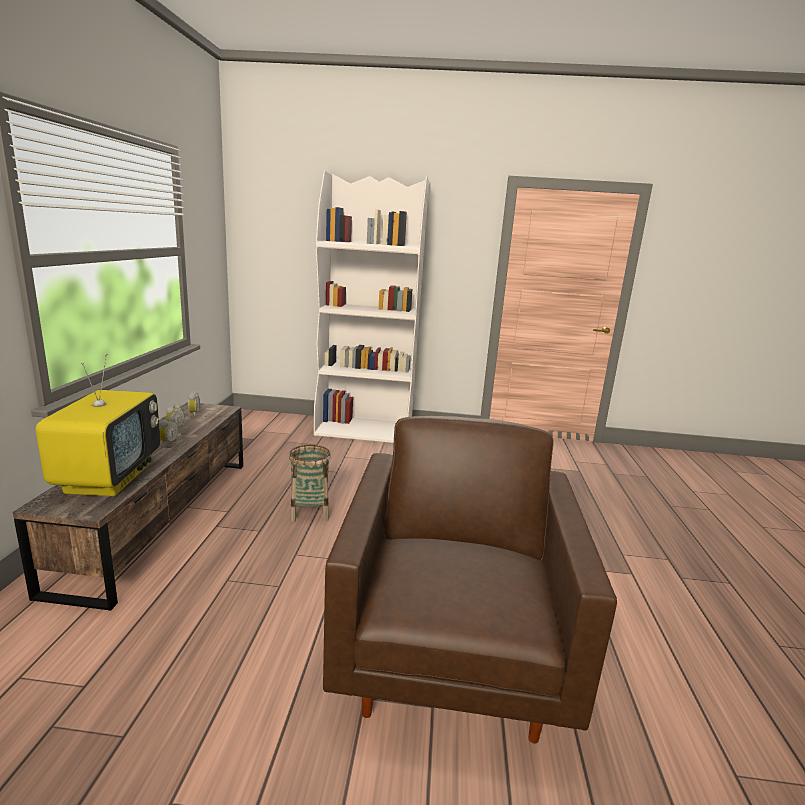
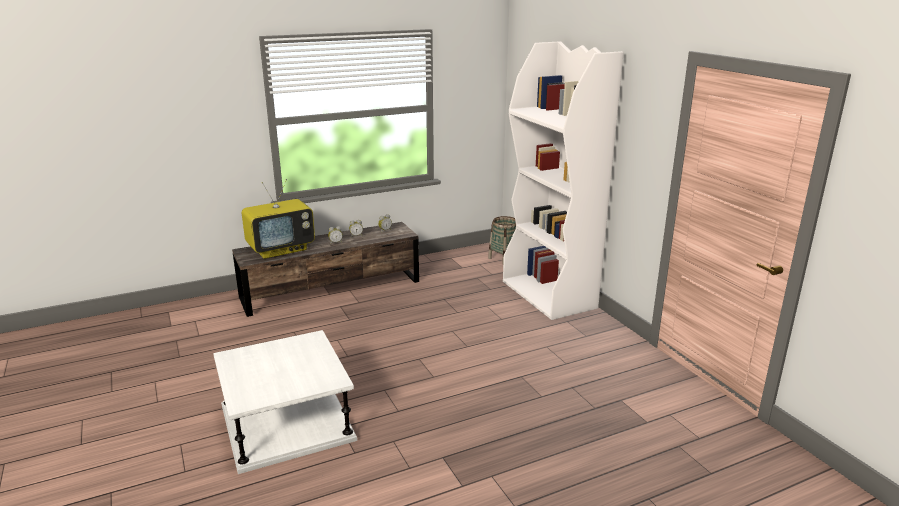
camera: 60 degrees right, 5 degrees up
(309, 511) = (389, 325): basket -> basket (504, 258)
(452, 656) = (287, 422): brown armchair -> white side table

